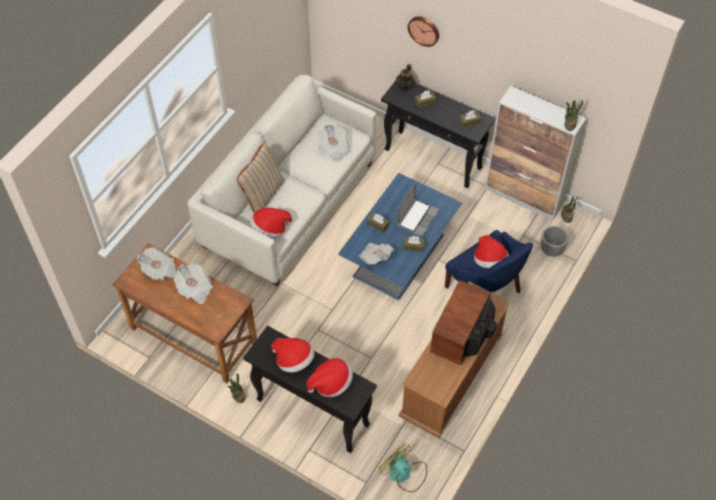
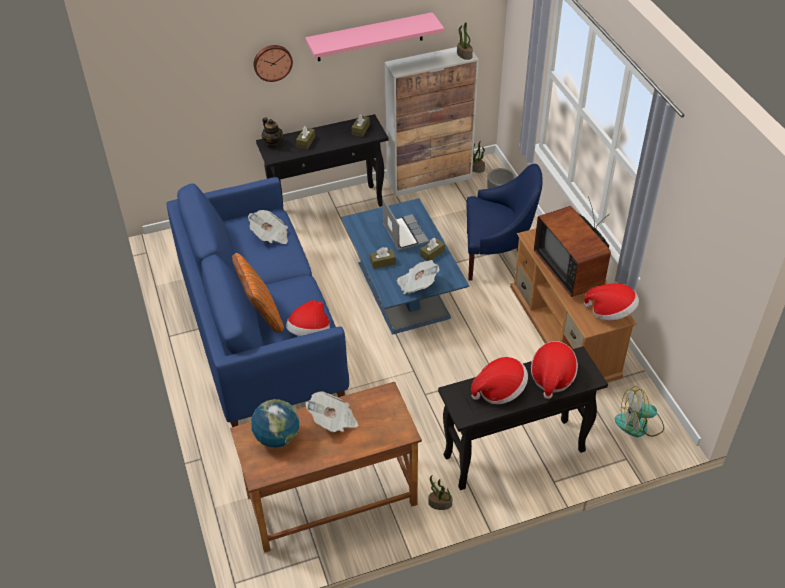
camera: 50 degrees left, 10 degrees down
(160, 270) = (277, 437): newspaper -> globe
(263, 194) = (261, 315): beige pillow -> orange pillow
(289, 205) = (260, 331): white sofa -> blue sofa
(489, 260) = (498, 217): hat -> hat (611, 312)
(505, 60) = (370, 37): none -> pink shelf

